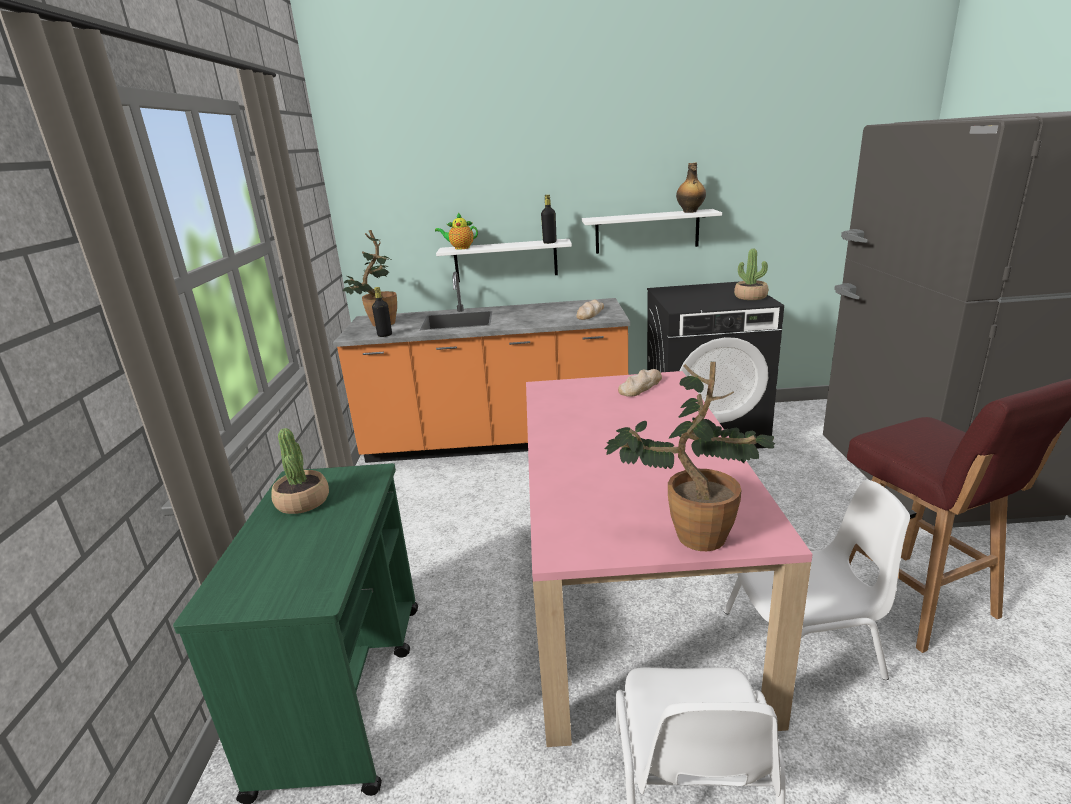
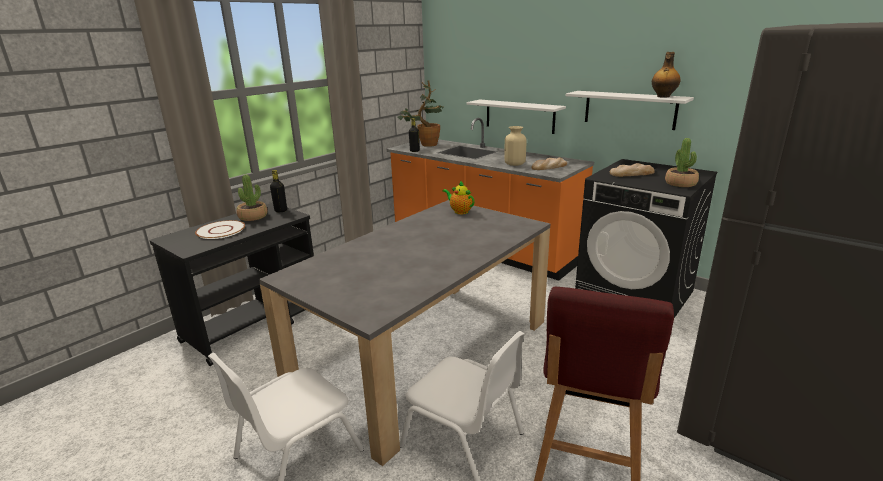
camera: 40 degrees right, 0 degrees up
(297, 544) = (221, 230): none -> white plate
(345, 690) = (254, 325): green cart -> black cart
(460, 248) = (486, 101): teapot -> teapot (460, 211)
(548, 319) = (514, 164): none -> beige vase
(549, 242) = (542, 106): black bottle -> black bottle (281, 210)
(628, 586) = (424, 354): pink dining table -> grey dining table
(640, 386) = (501, 223): bread -> bread (631, 173)
(689, 533) = (343, 297): potted plant -> none

